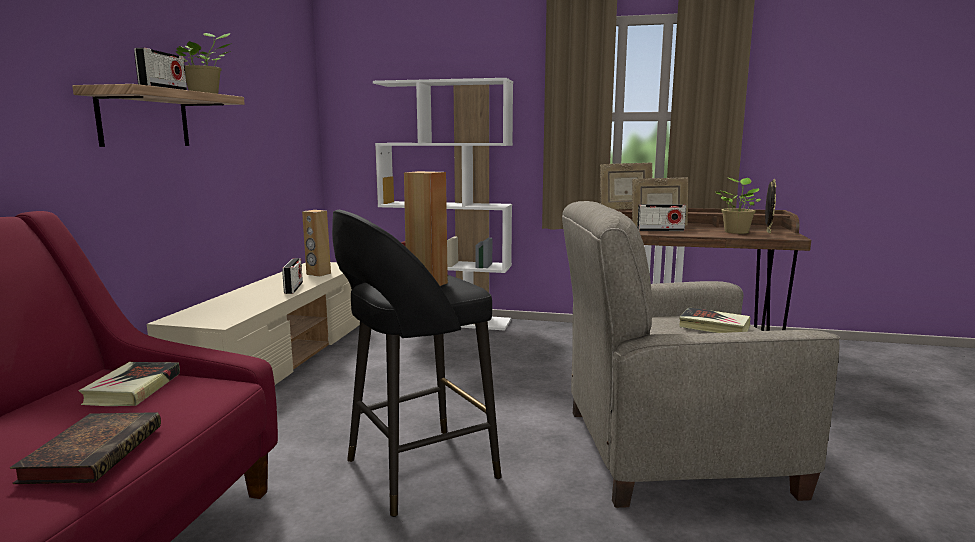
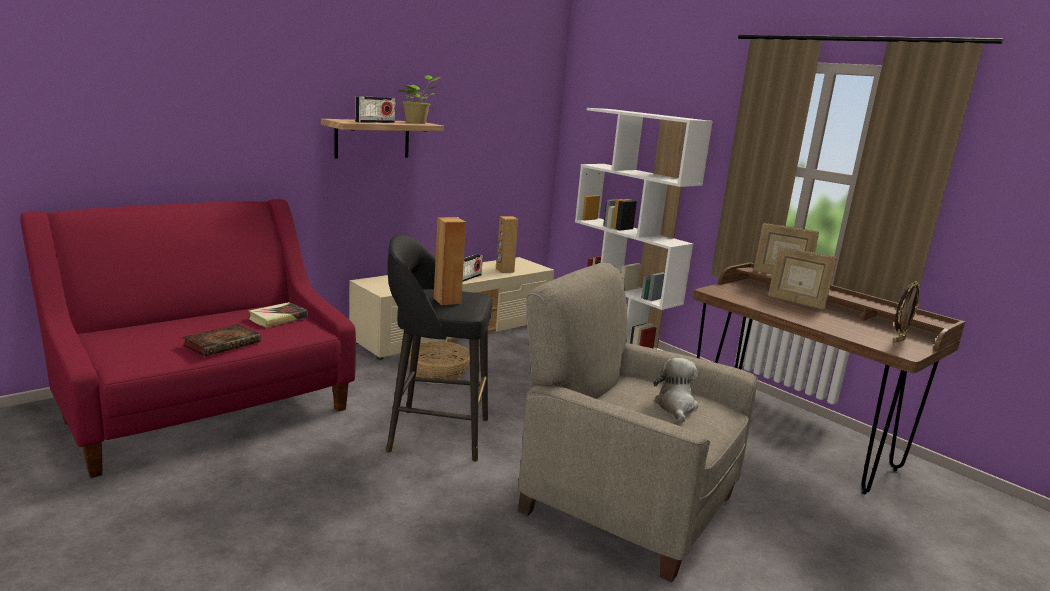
camera: 35 degrees right, 5 degrees up
(325, 407) = (438, 374): none -> basket
(660, 230) = (780, 307): radio -> none
(714, 327) = (676, 406): book -> plush toy
(736, 232) = (862, 330): potted plant -> none

